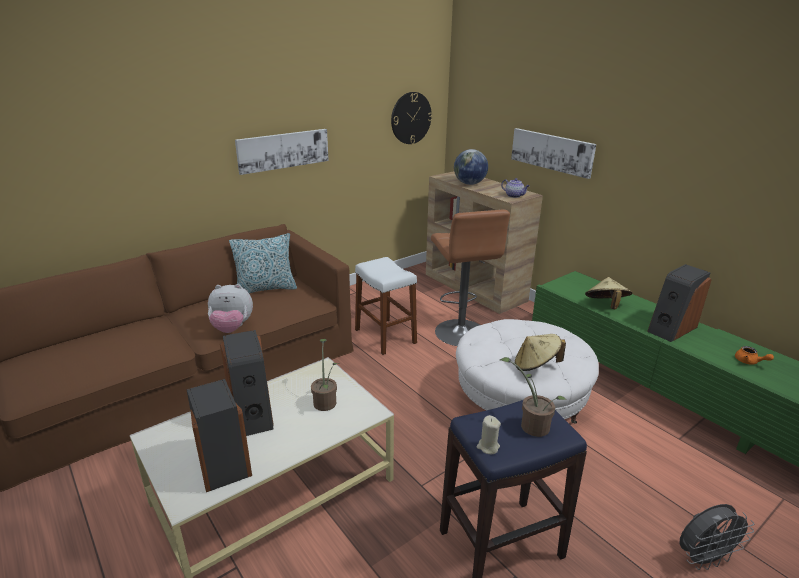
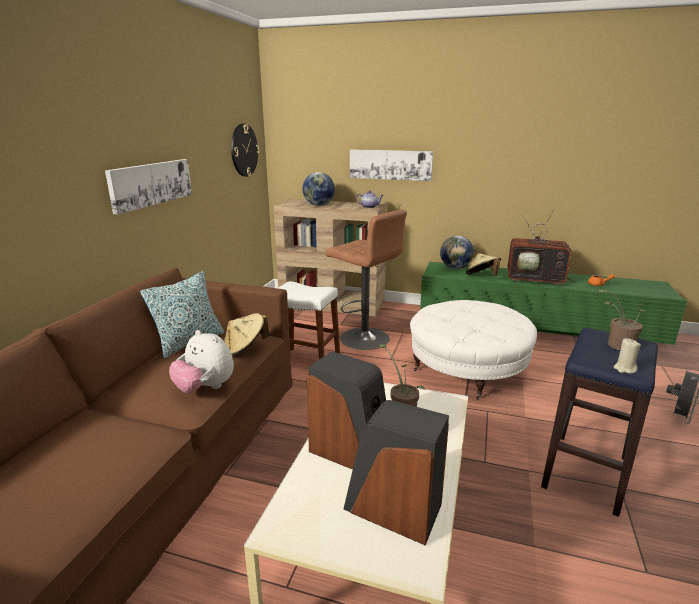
camera: 35 degrees left, 5 degrees down
(232, 328) = (205, 388): plush toy -> plush toy turned 75 degrees clockwise
(536, 366) = (497, 327): beige hat -> beige hat (245, 349)
(592, 286) = (455, 268): none -> globe
(671, 328) = (536, 279): speaker -> television

